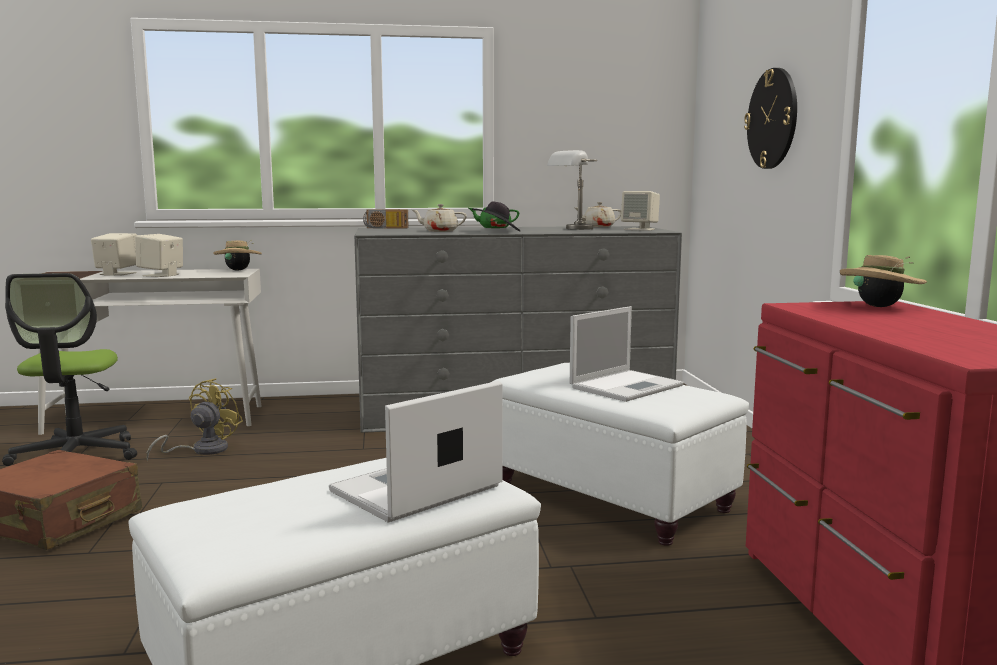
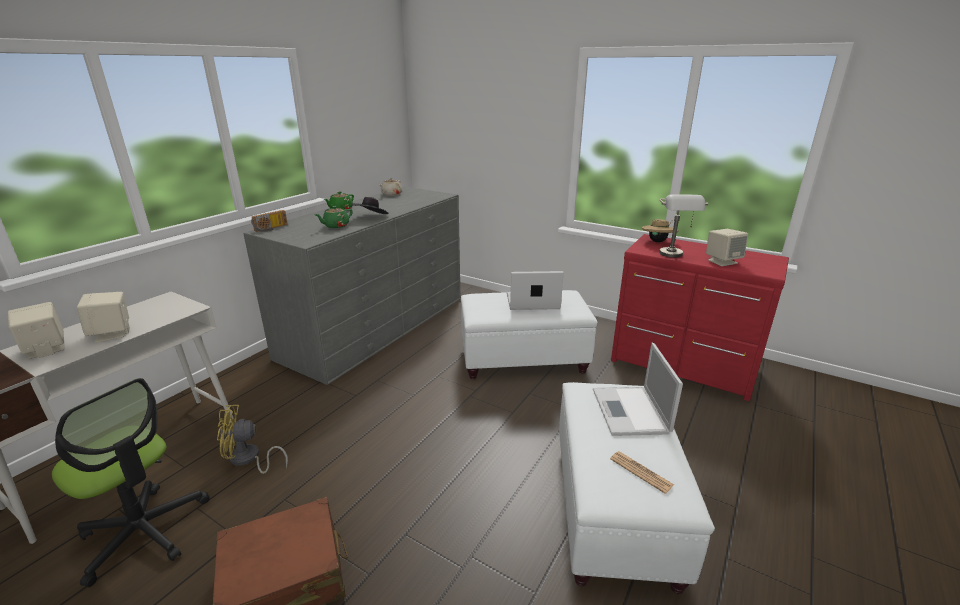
camera: 50 degrees left, 15 degrees up
(202, 450) = (248, 459): yellow fan -> yellow fan turned 75 degrees counterclockwise
(238, 270) = (163, 300): beige hat -> none
(258, 523) = (641, 472): none -> newspaper
(439, 231) = (336, 226): beige teapot -> green teapot
(572, 229) = (393, 201): grey table lamp -> grey table lamp (673, 256)
(627, 386) = (531, 302): laptop -> laptop turned 90 degrees counterclockwise
(640, 229) = (428, 194): beige speaker -> beige speaker (722, 261)
(772, 119) = (503, 125): wall clock -> none

